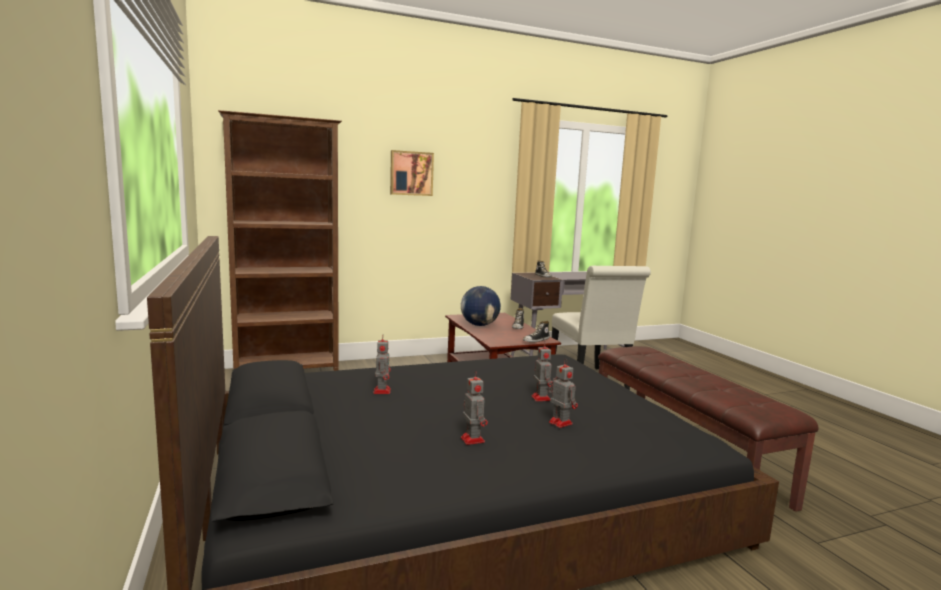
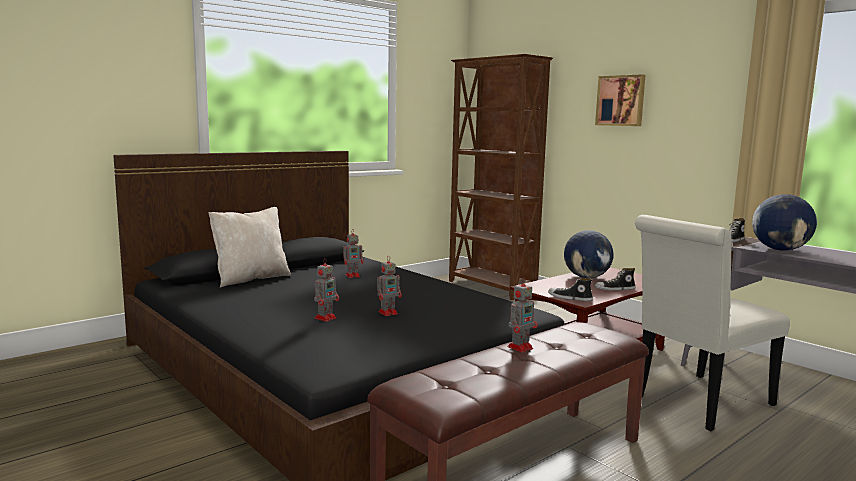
camera: 70 degrees right, 0 degrees up
(335, 446) = (250, 279): none -> beige pillow
(472, 439) = (278, 301): toy robot -> toy robot (521, 347)
(573, 276) = (780, 250): none -> globe

